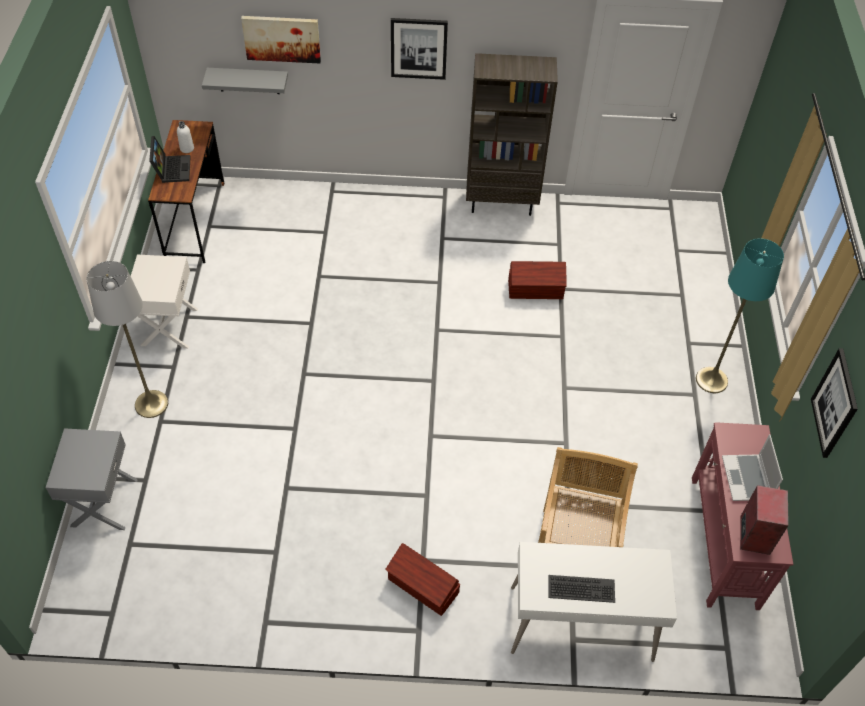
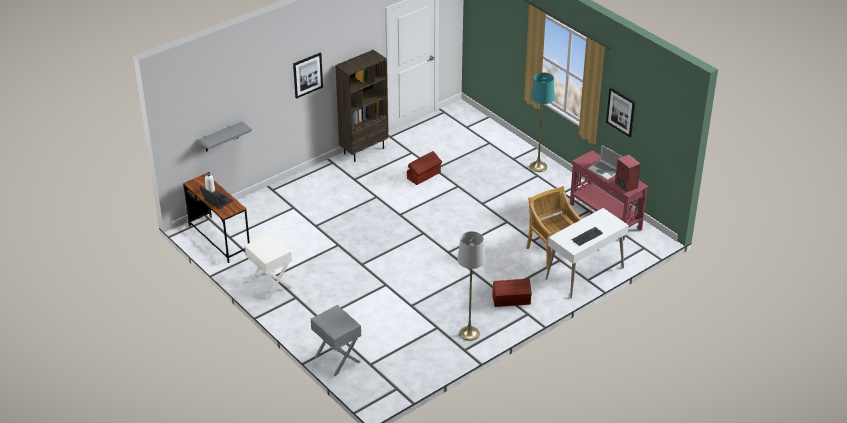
camera: 40 degrees left, 15 degrees down
(151, 404) = (306, 316): grey floor lamp -> grey floor lamp (469, 333)
(282, 38) = (239, 101): picture -> none

